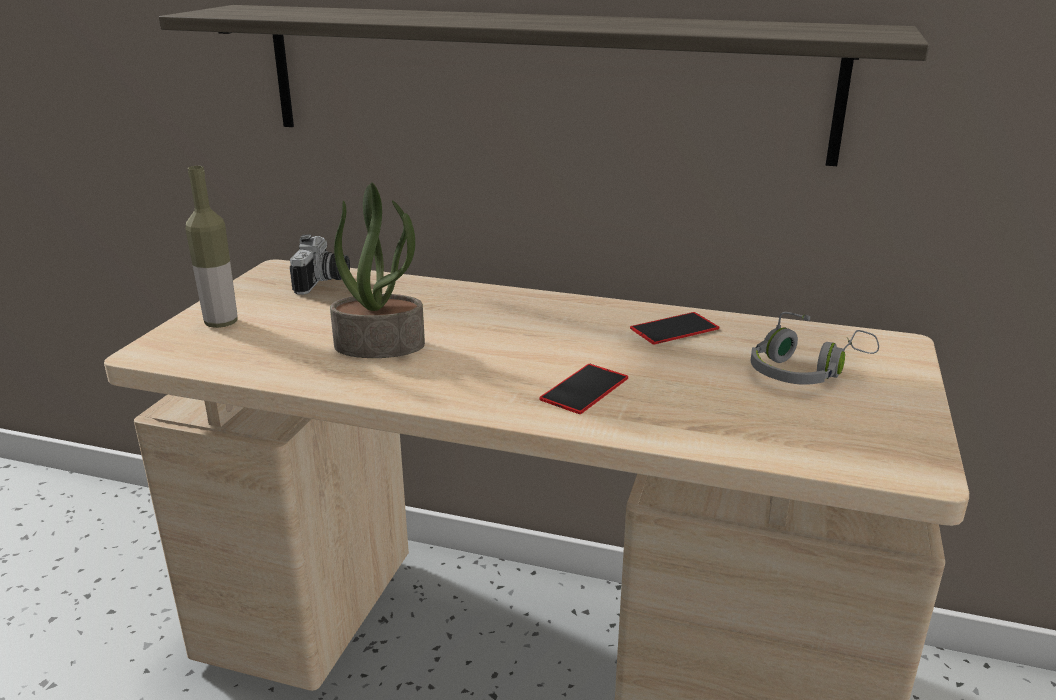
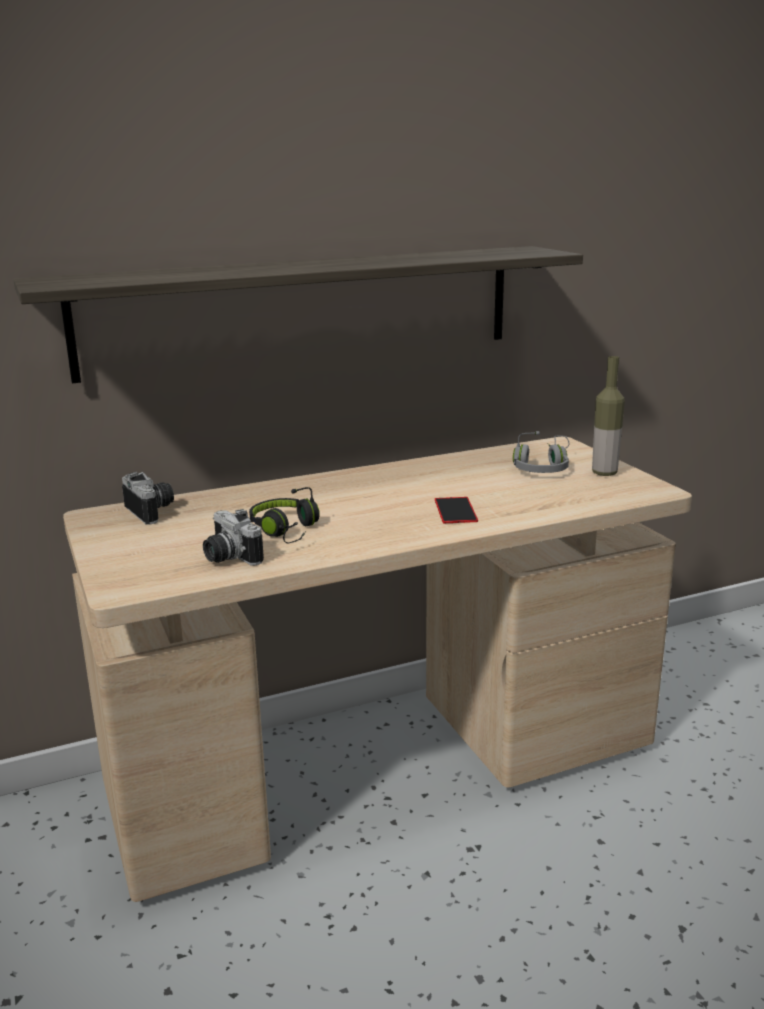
camera: 40 degrees left, 5 degrees down
(221, 323) = (133, 557): bottle -> bottle (604, 473)
(280, 354) = (227, 557): none -> camera
(381, 345) = (287, 530): potted plant -> black headphones
(674, 328) = (442, 468): phone -> none

